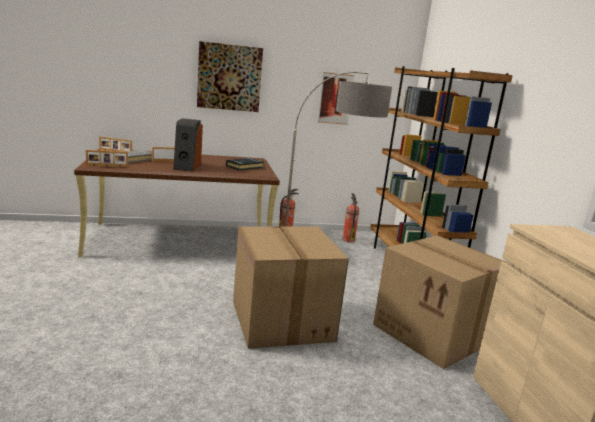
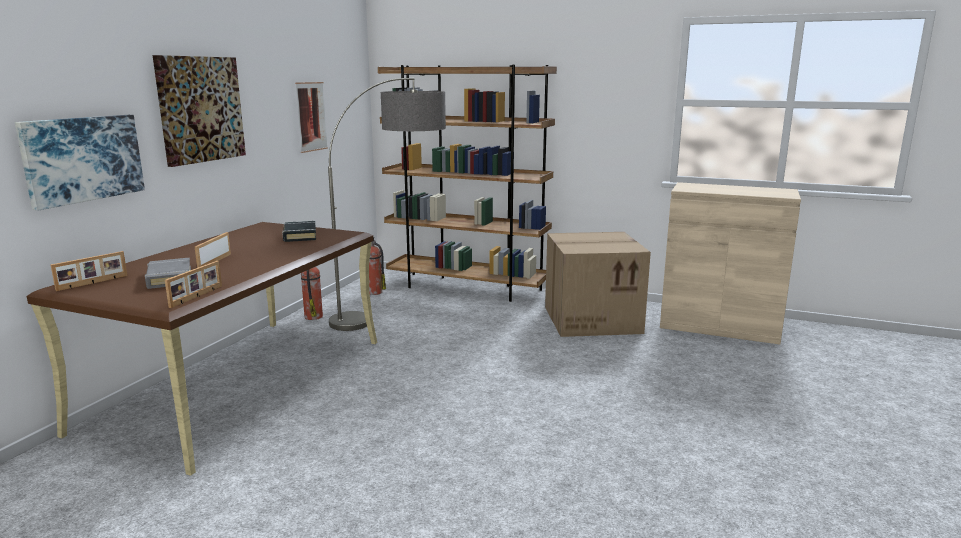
camera: 55 degrees left, 0 degrees up
(142, 91) = (82, 159): none -> picture
(186, 166) = (262, 258): speaker -> none
(280, 320) = (519, 374): cardboard box -> none

